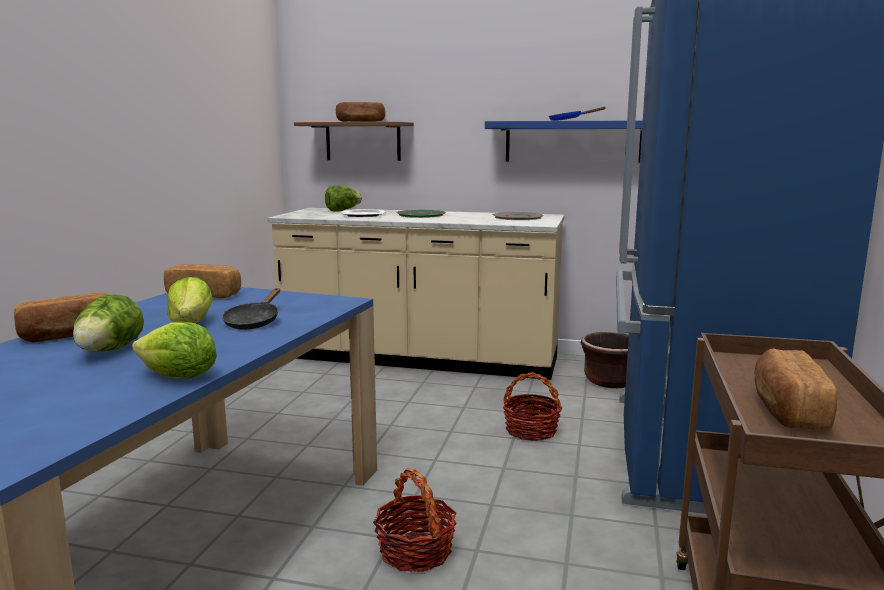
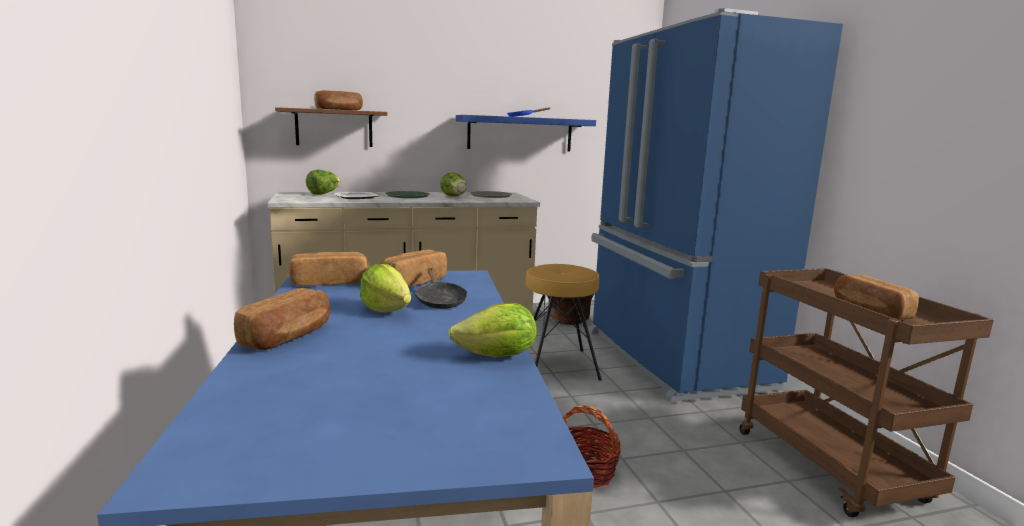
camera: 30 degrees left, 0 degrees up
(109, 351) = (372, 345): lettuce -> lettuce (455, 197)
(274, 302) = (412, 282): none -> bread
(531, 430) = (557, 365): basket -> brown stool

